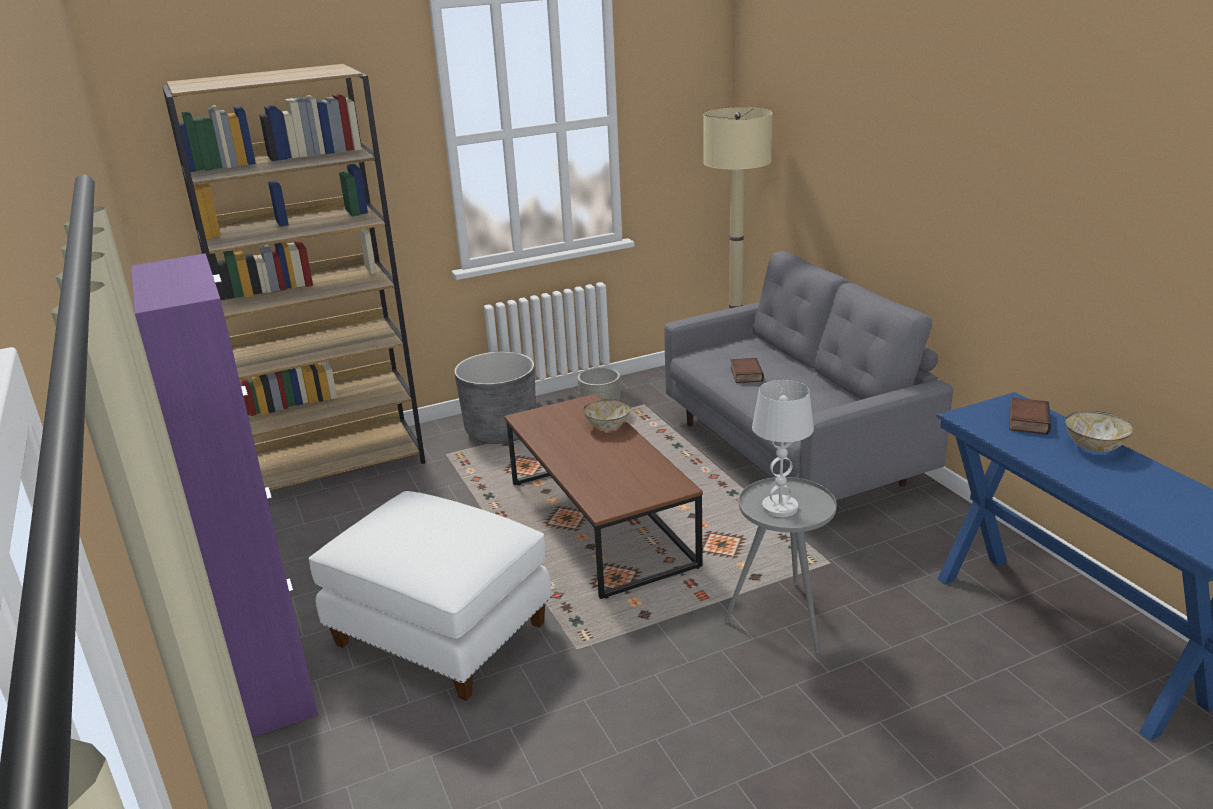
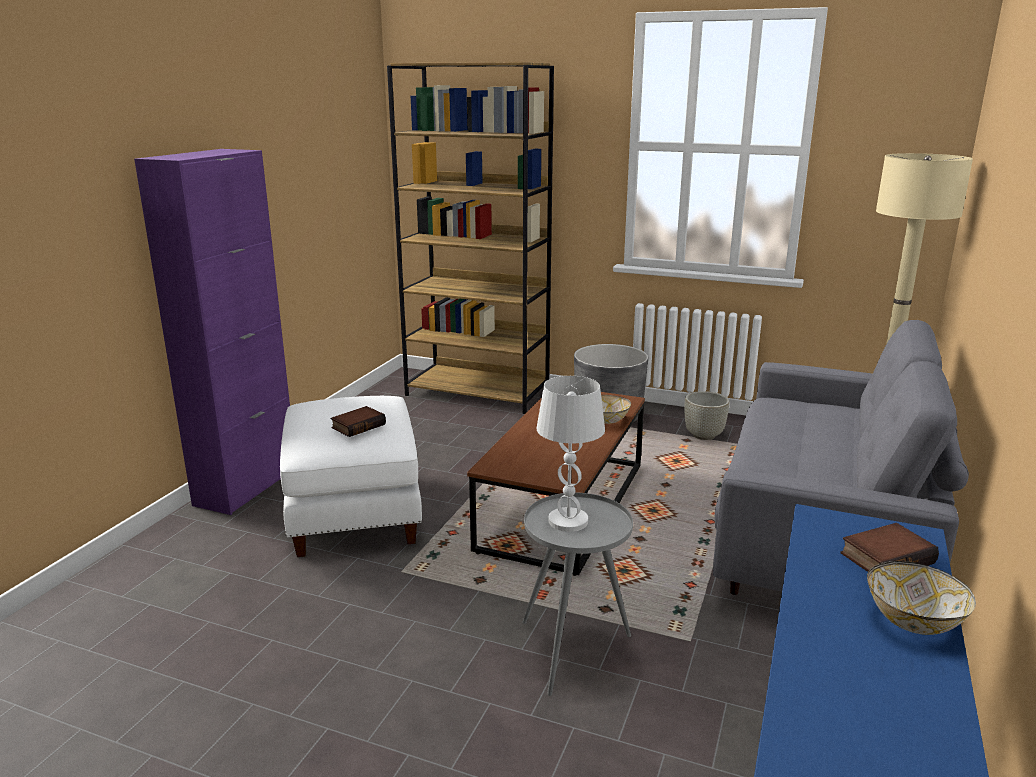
camera: 45 degrees right, 5 degrees down
(745, 374) = (786, 430): book -> book (358, 425)

